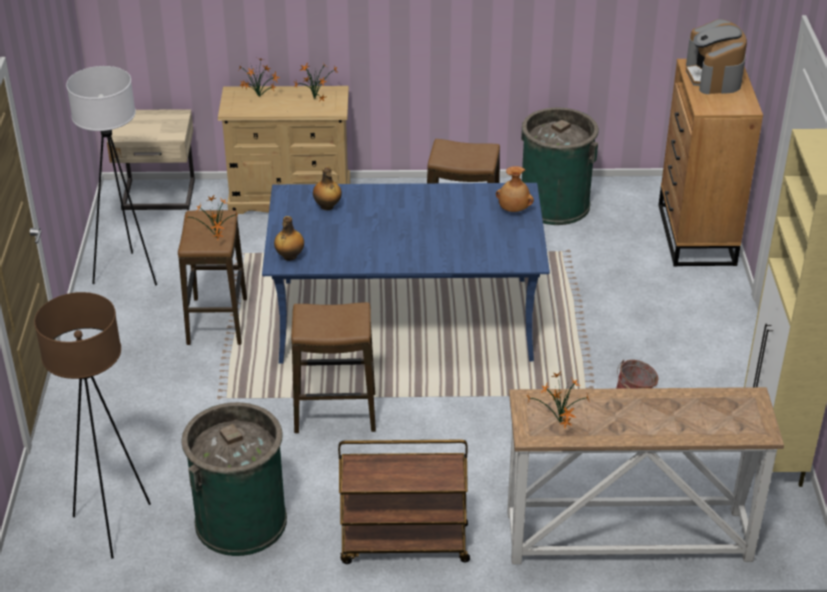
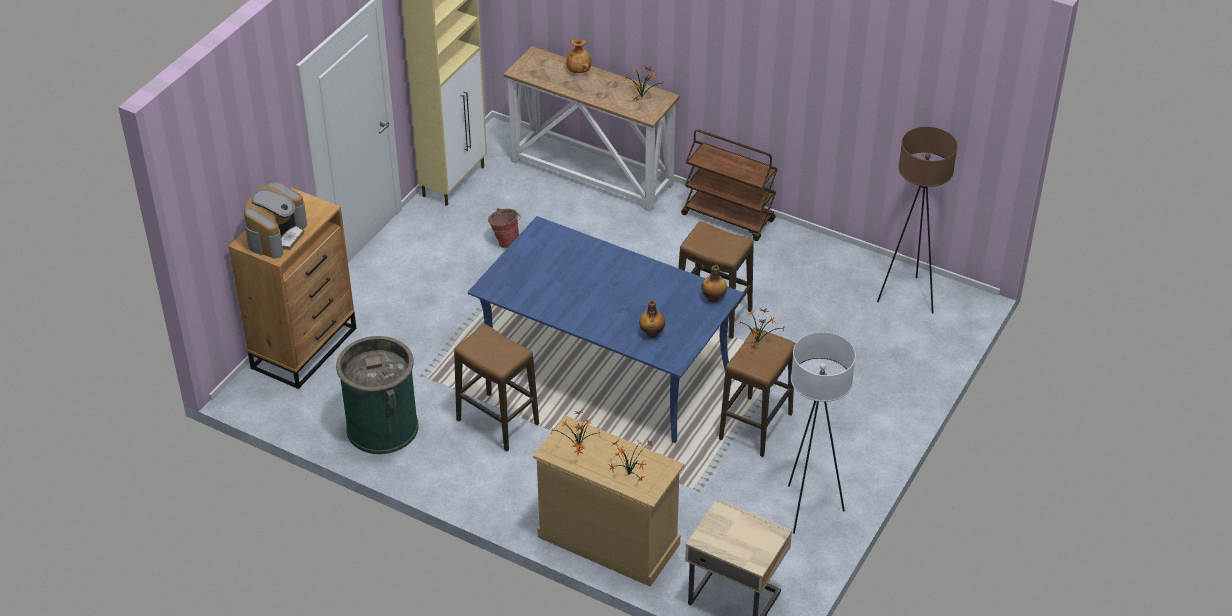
camera: 150 degrees left, 5 degrees up
(240, 521) = (822, 268): green trash can -> none
(513, 209) = (511, 273): brown vase -> brown vase (579, 70)

